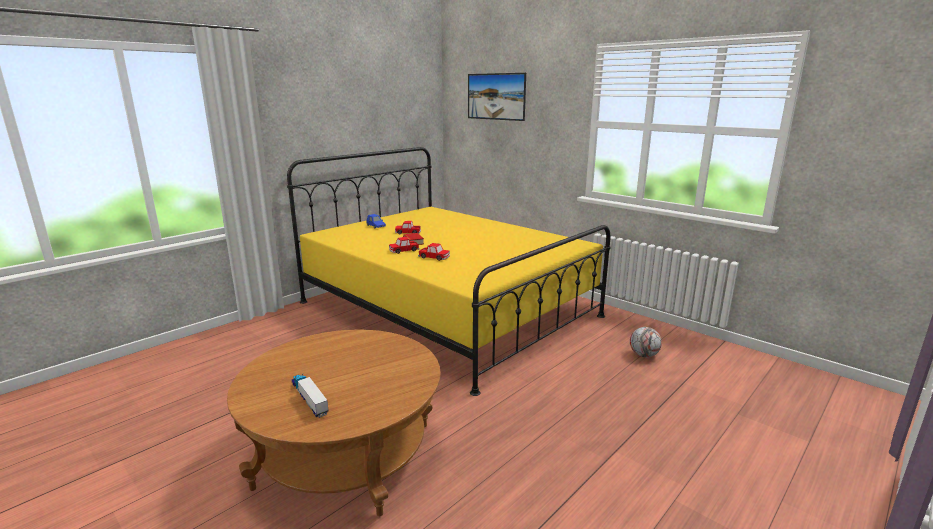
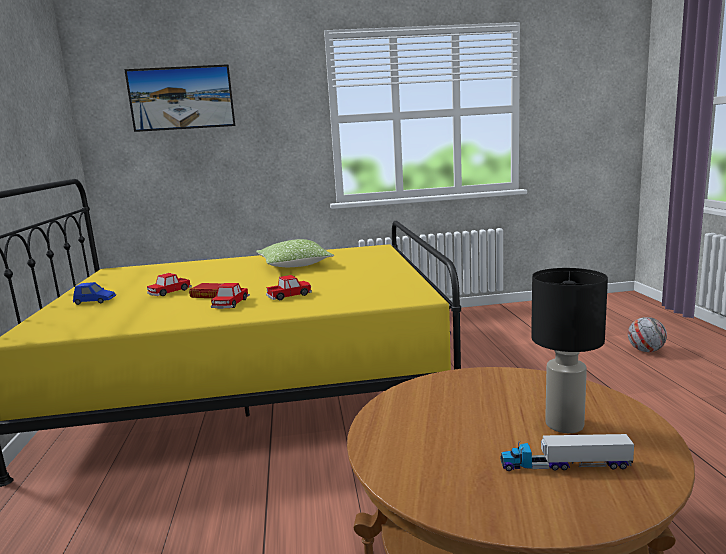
camera: 50 degrees left, 5 degrees down
(360, 389) = (563, 424): none -> black table lamp
(499, 238) = (294, 265): none -> pillow
(643, 355) = (486, 333): football -> football (645, 350)

